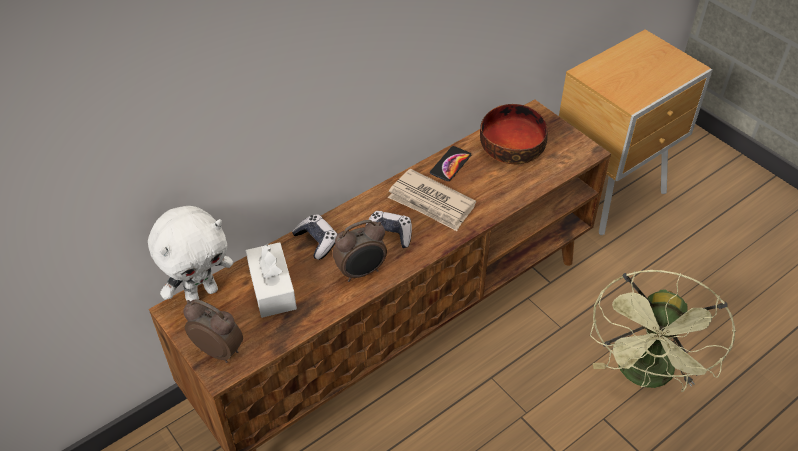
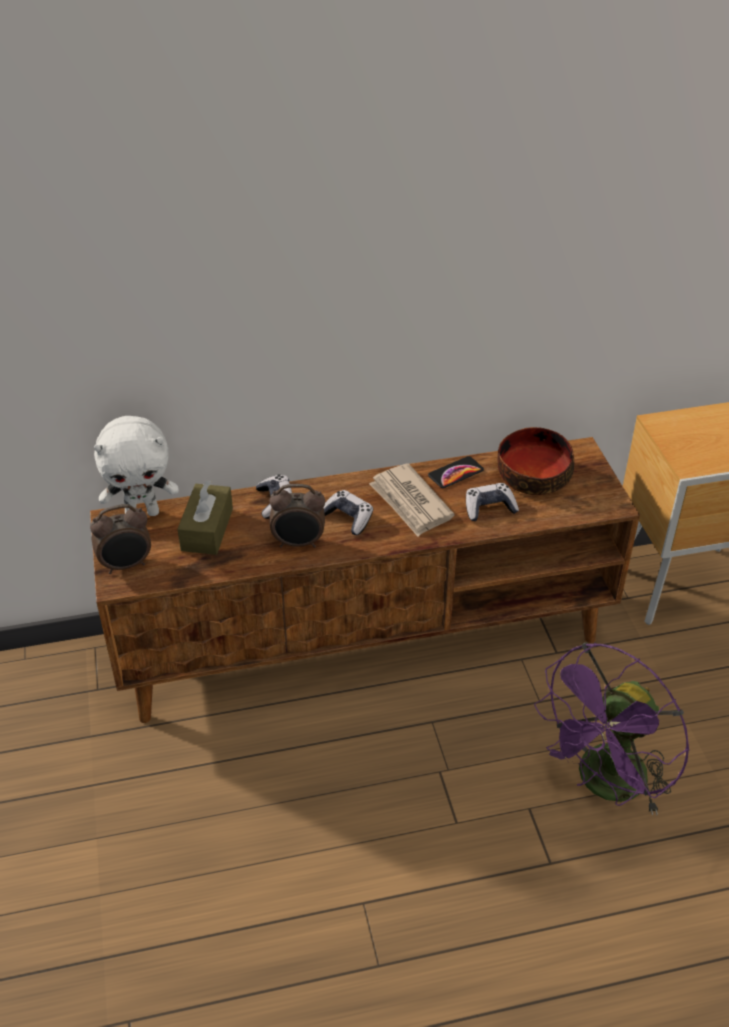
camera: 25 degrees right, 5 degrees down
(219, 350) = (126, 565): alarm clock -> alarm clock turned 105 degrees clockwise
(272, 288) = (207, 529): white tissue box -> brown tissue box
(496, 186) = (489, 508): none -> game controller
(645, 376) = (605, 785): green fan -> purple fan

